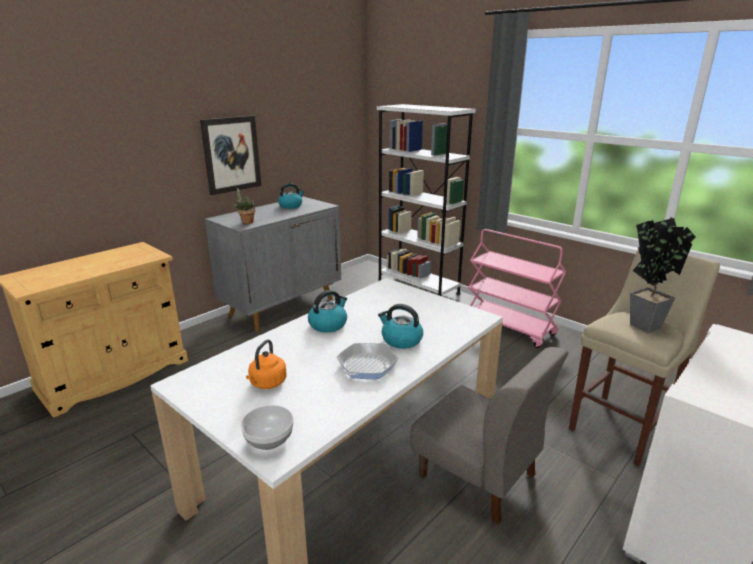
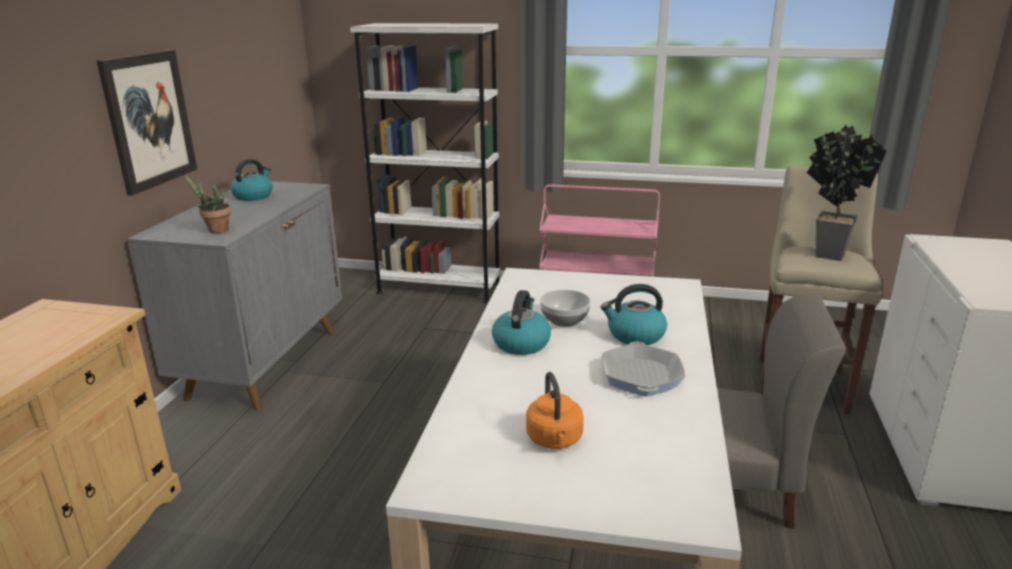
camera: 30 degrees left, 0 degrees up
(268, 440) = (662, 505): bowl -> bowl (564, 320)

